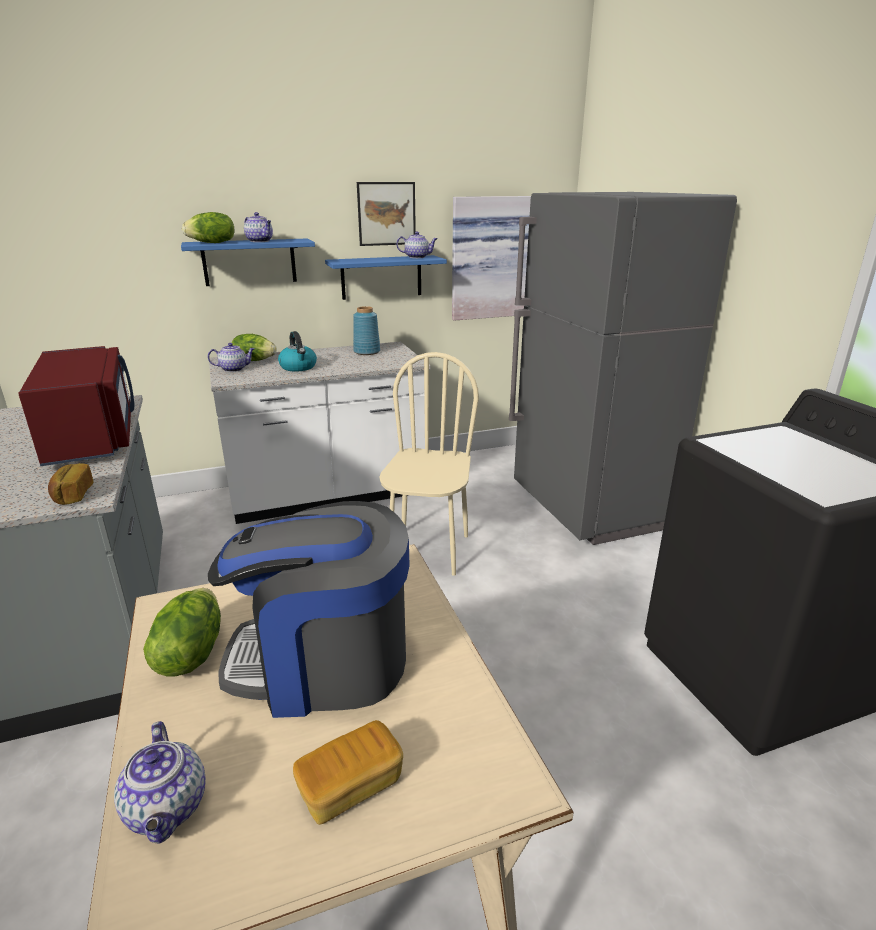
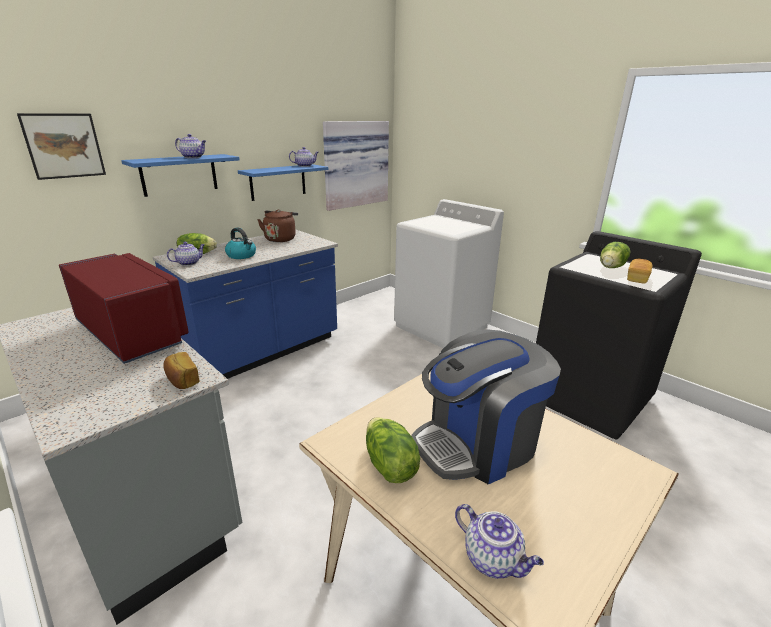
camera: 25 degrees left, 0 degrees up
(212, 243) = (155, 160): lettuce -> lettuce (612, 267)
(329, 495) = (262, 352): white counter -> blue counter
(350, 786) = (574, 504): bread -> bread (637, 279)
(367, 352) = (280, 239): blue vase -> brown kettle
(386, 214) = (279, 134): picture -> picture (64, 146)
(428, 551) = (364, 374): beige chair -> none
(587, 509) = (441, 326): grey fridge -> white washing machine

